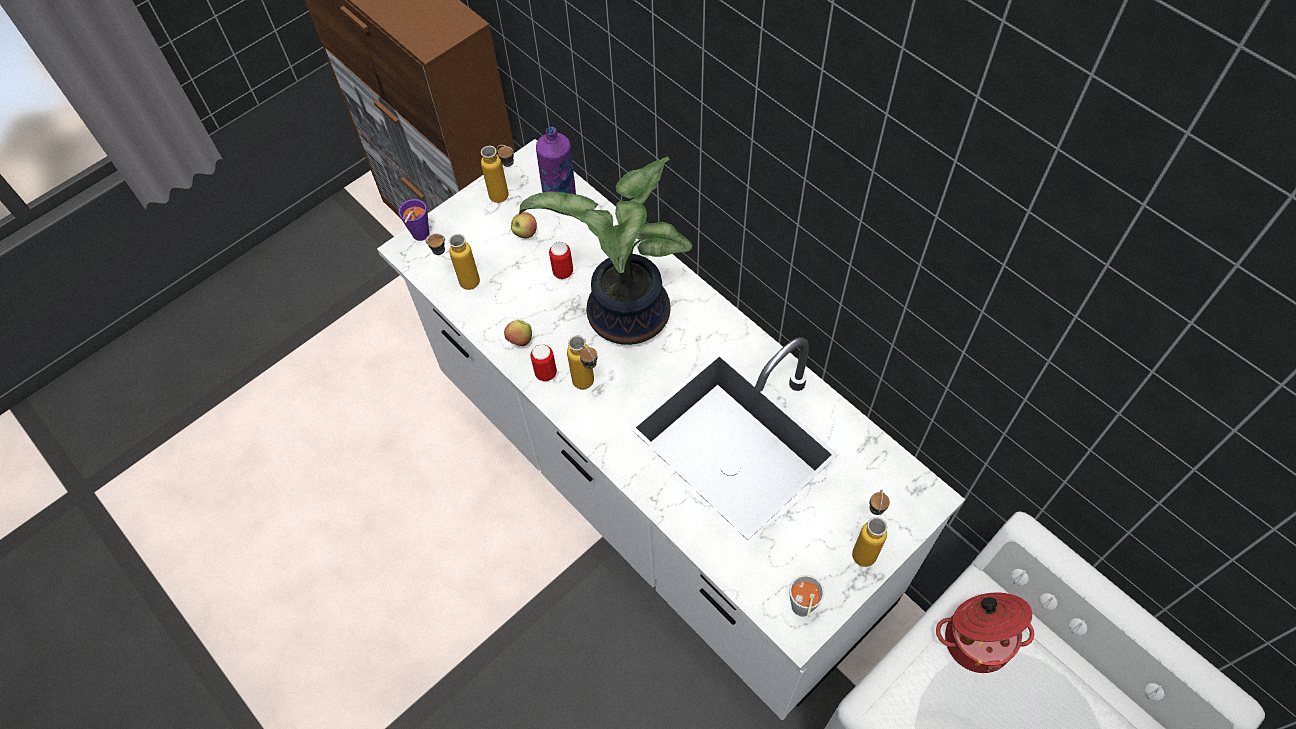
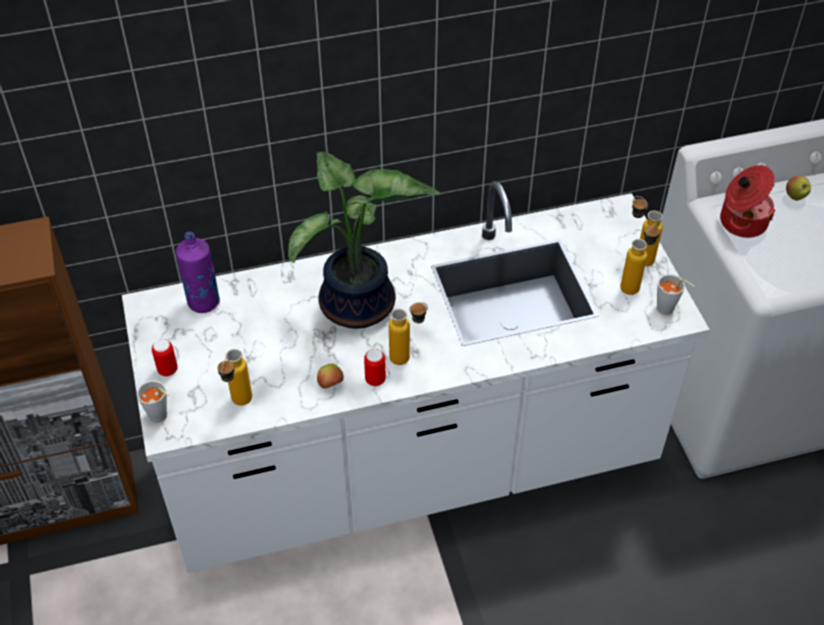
camera: 65 degrees left, 10 degrees down
(419, 237) = (160, 418): purple cup -> grey cup
(506, 198) = (171, 338): bottle -> bottle (635, 284)
(525, 233) = (221, 340): apple -> apple (795, 197)
(563, 272) = (282, 330): can -> can (167, 369)

